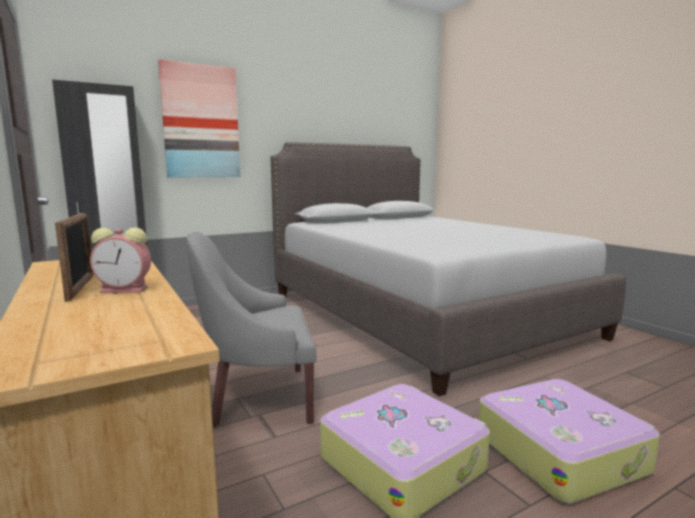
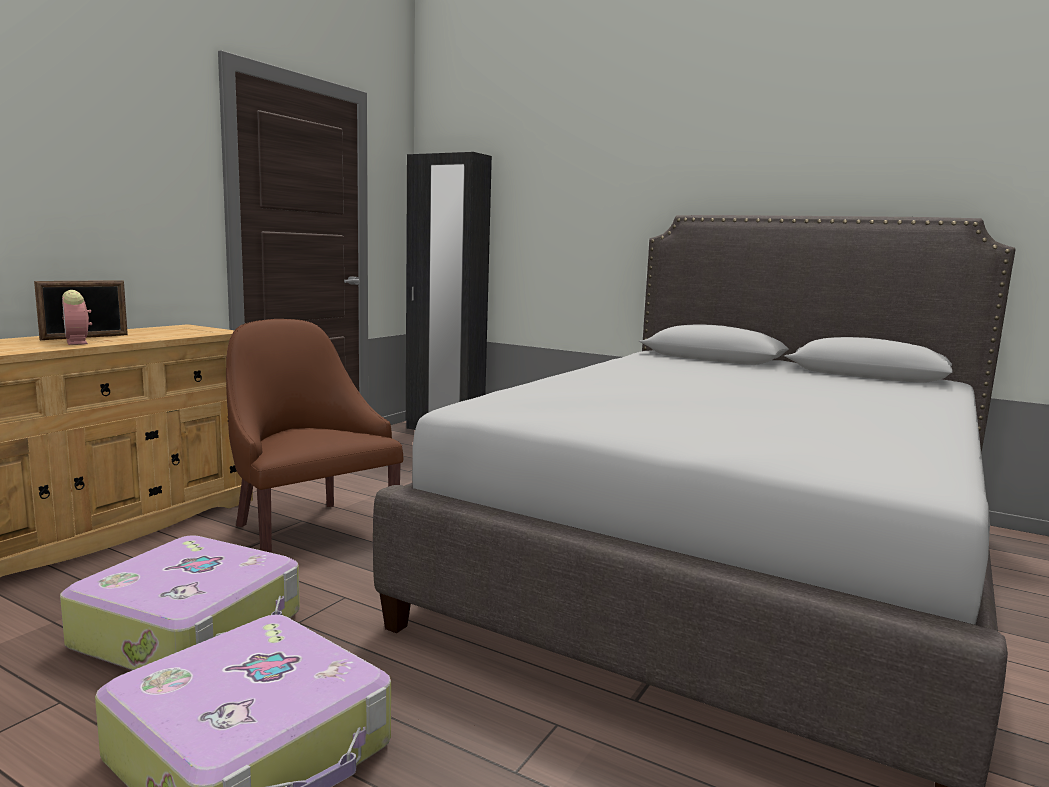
camera: 60 degrees right, 0 degrees up
(201, 122) = (568, 189): picture -> none
(259, 398) = (308, 529): grey armchair -> brown armchair

